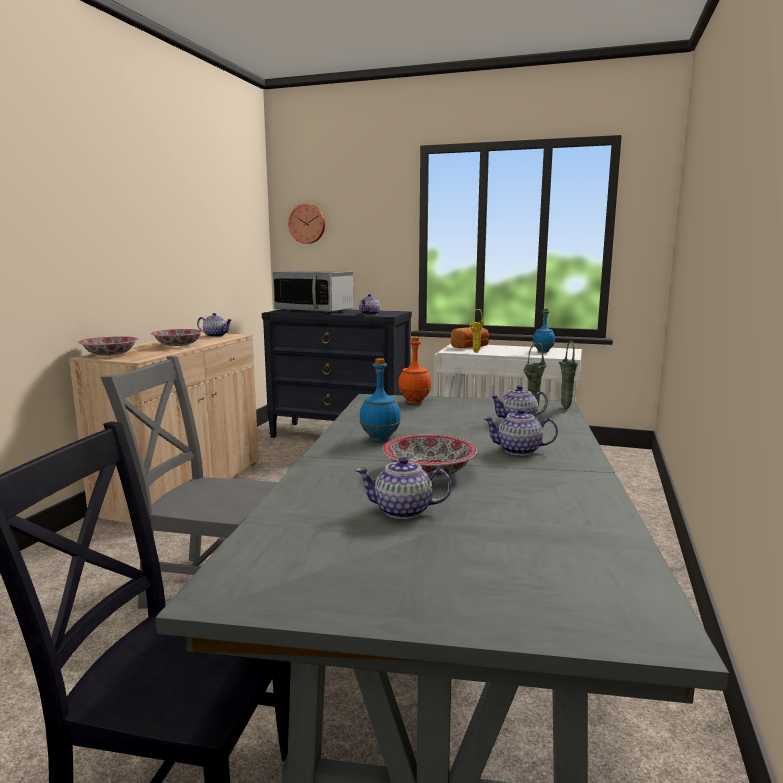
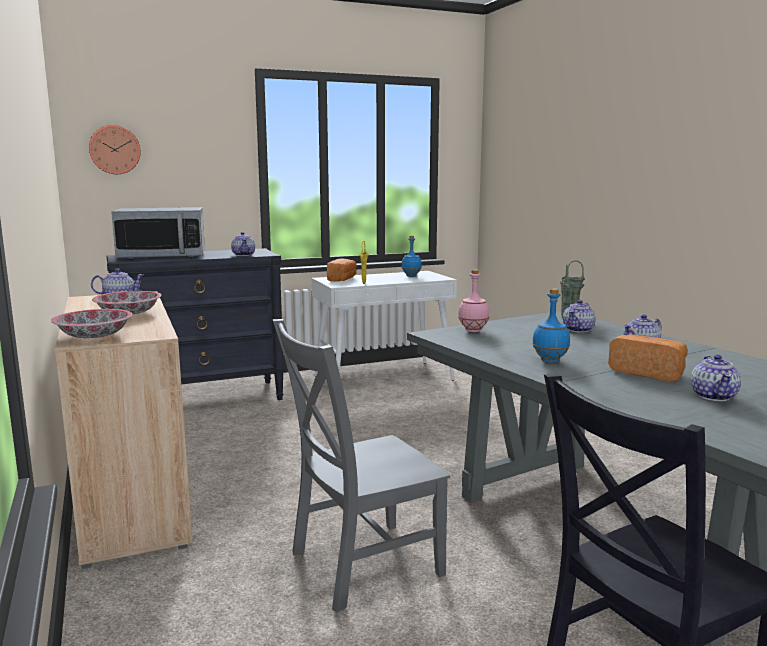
camera: 40 degrees left, 0 degrees up
(403, 511) = (714, 396): teapot -> teapot turned 45 degrees counterclockwise
(414, 402) = (473, 331): orange bottle -> pink bottle
(428, 472) = (648, 372): bowl -> bread

